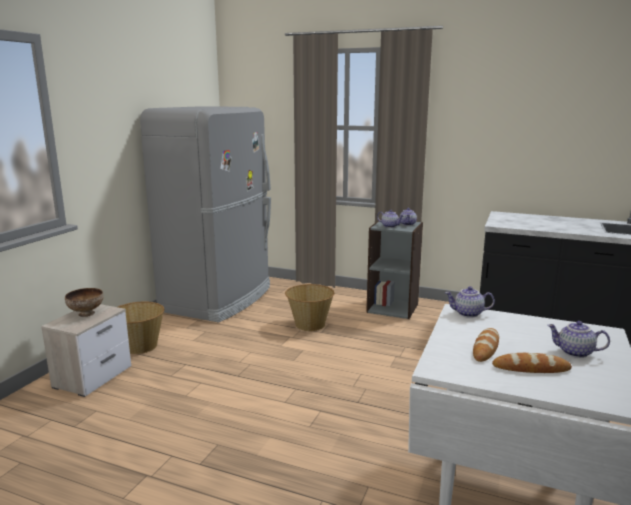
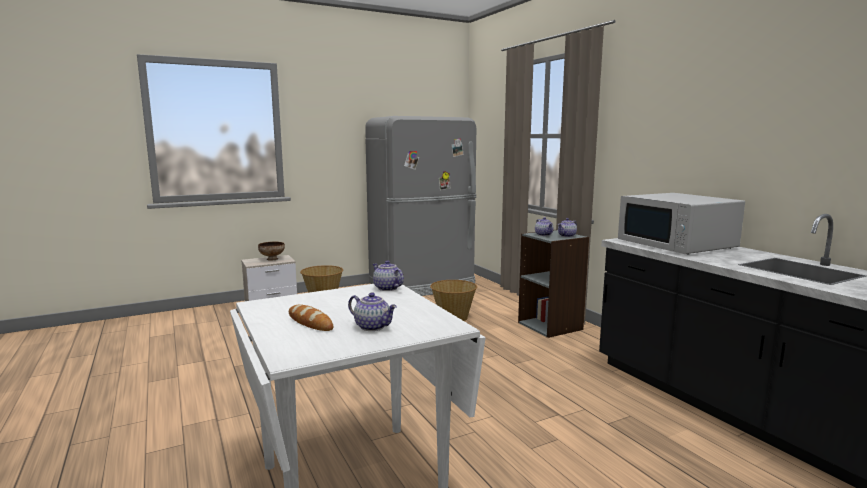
camera: 40 degrees right, 5 degrees down
(486, 348) = (325, 305): bread -> none
(533, 221) = (676, 244): none -> white microwave
(574, 352) = (373, 326): teapot -> teapot turned 150 degrees clockwise

